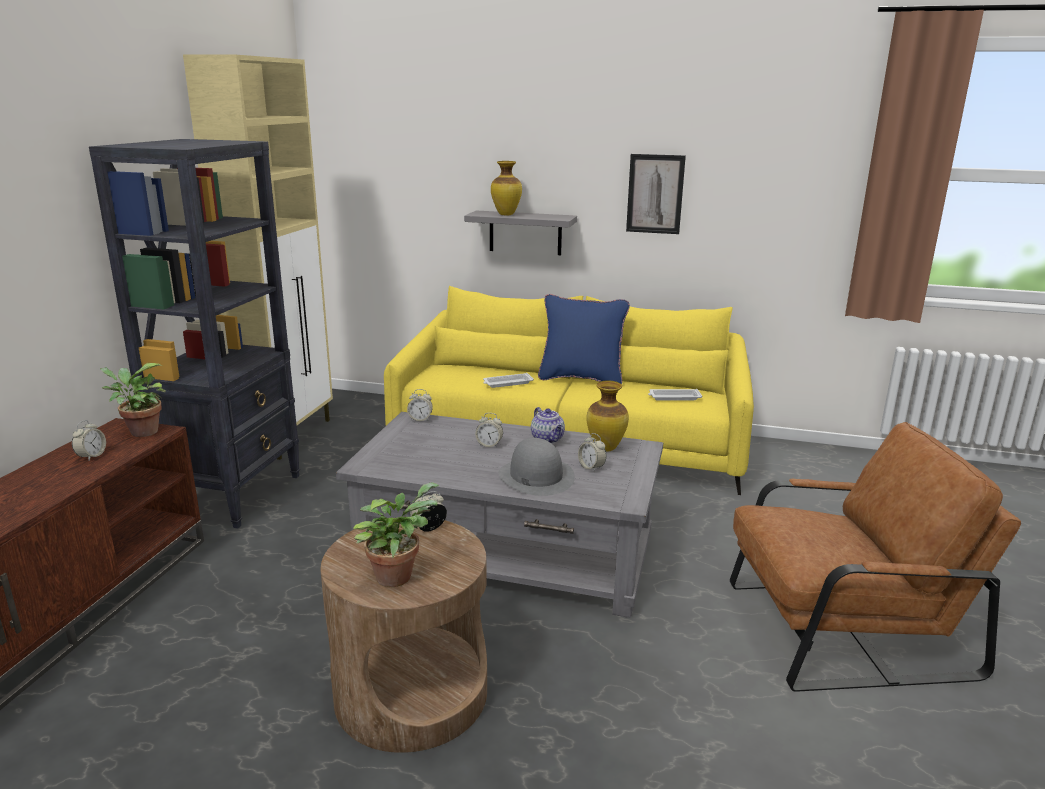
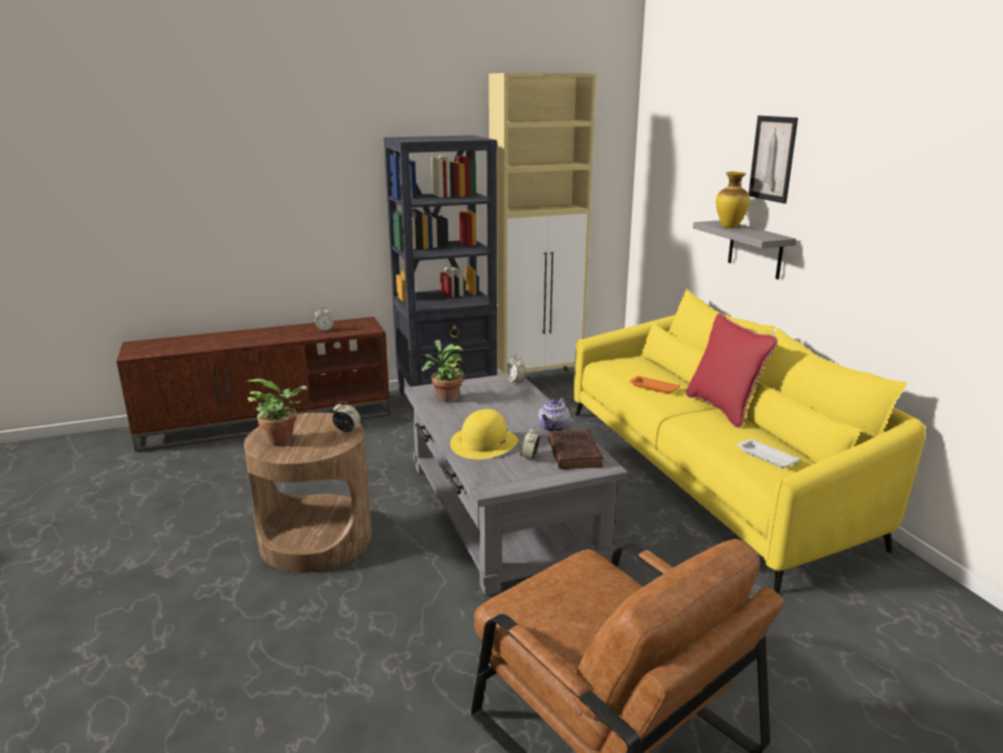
camera: 55 degrees right, 0 degrees up
(140, 432) = (364, 327): potted plant -> potted plant (445, 397)
(489, 445) = (510, 413): alarm clock -> none
(507, 383) = (653, 387): white tray -> orange tray
(536, 476) = (484, 443): grey hat -> yellow hat
(581, 379) = (723, 409): blue pillow -> red pillow
(605, 448) = (574, 452): vase -> brown book
(655, 194) = (867, 225): picture -> picture (772, 158)

